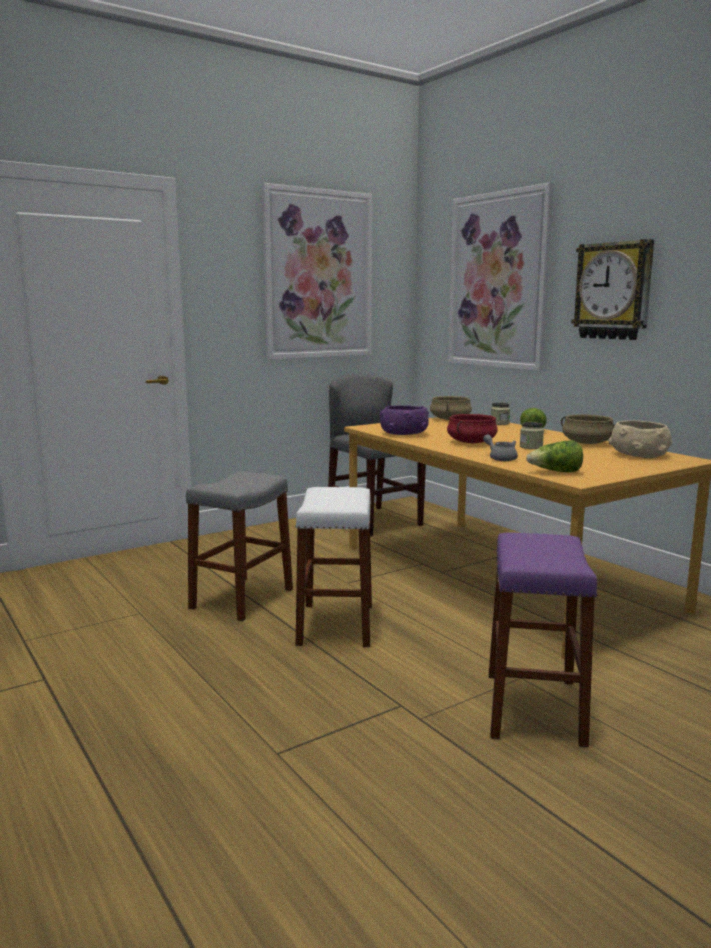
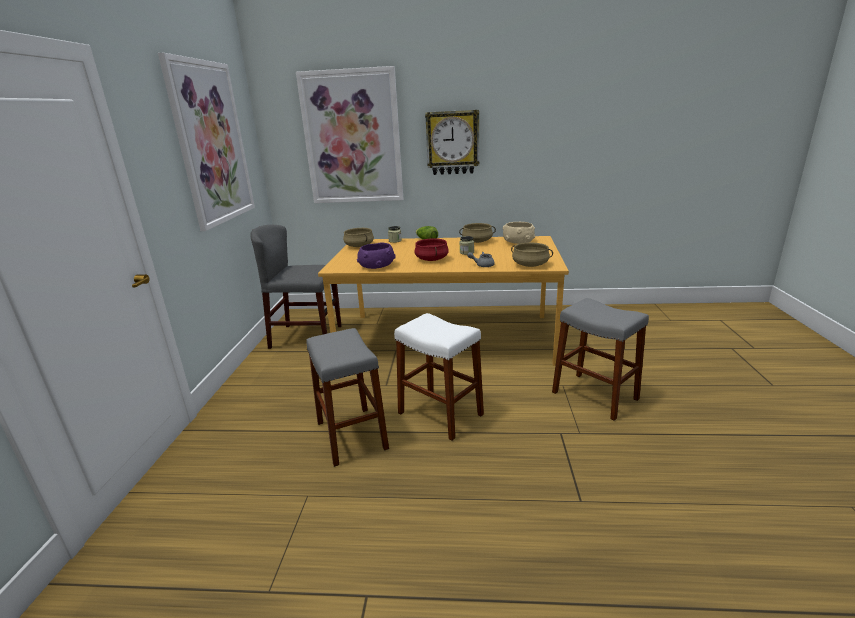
camera: 50 degrees left, 10 degrees up
(534, 708) = (594, 395): purple stool -> grey stool
(556, 472) = (530, 265): lettuce -> beige cooking pot

